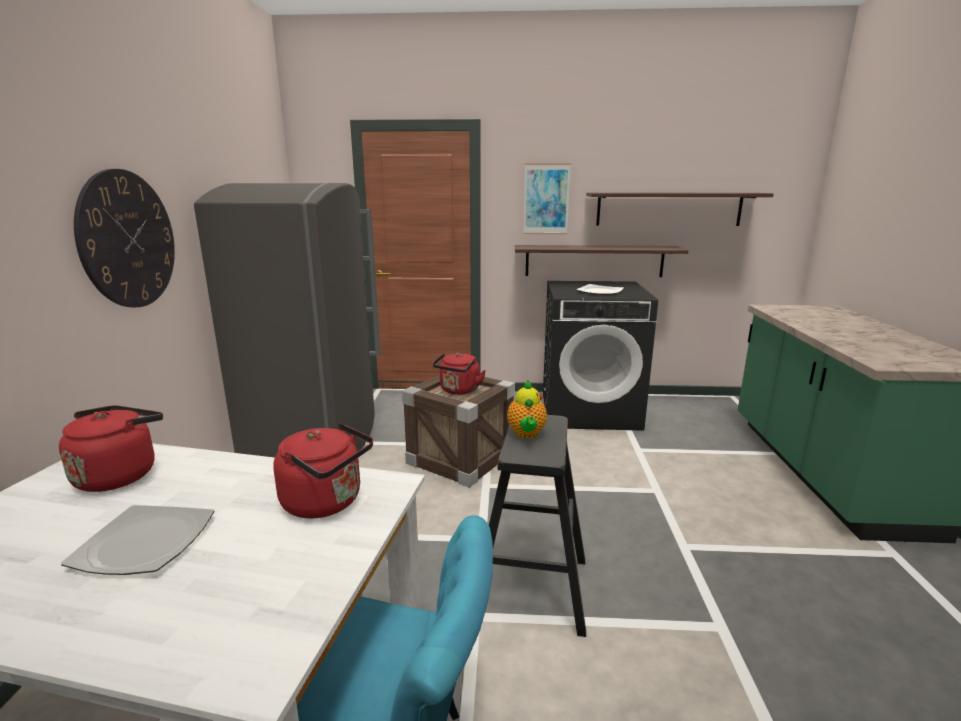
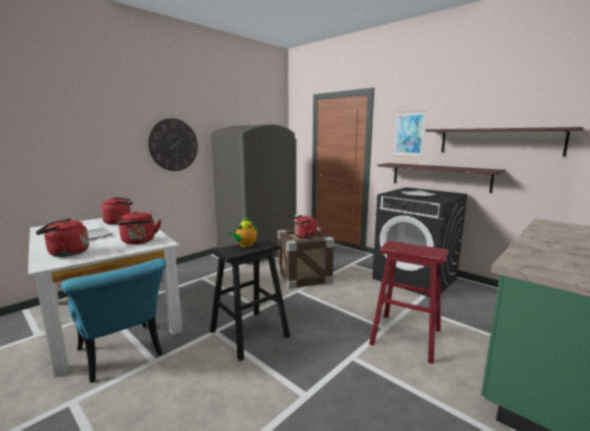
camera: 40 degrees right, 5 degrees down
(215, 614) = (66, 253): none -> red kettle
(688, 491) = (406, 337): none -> red stool

